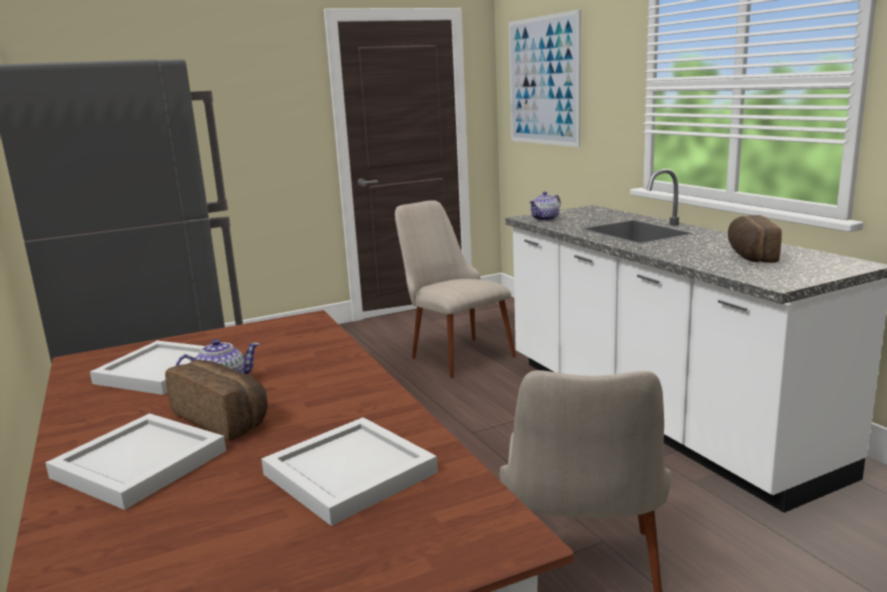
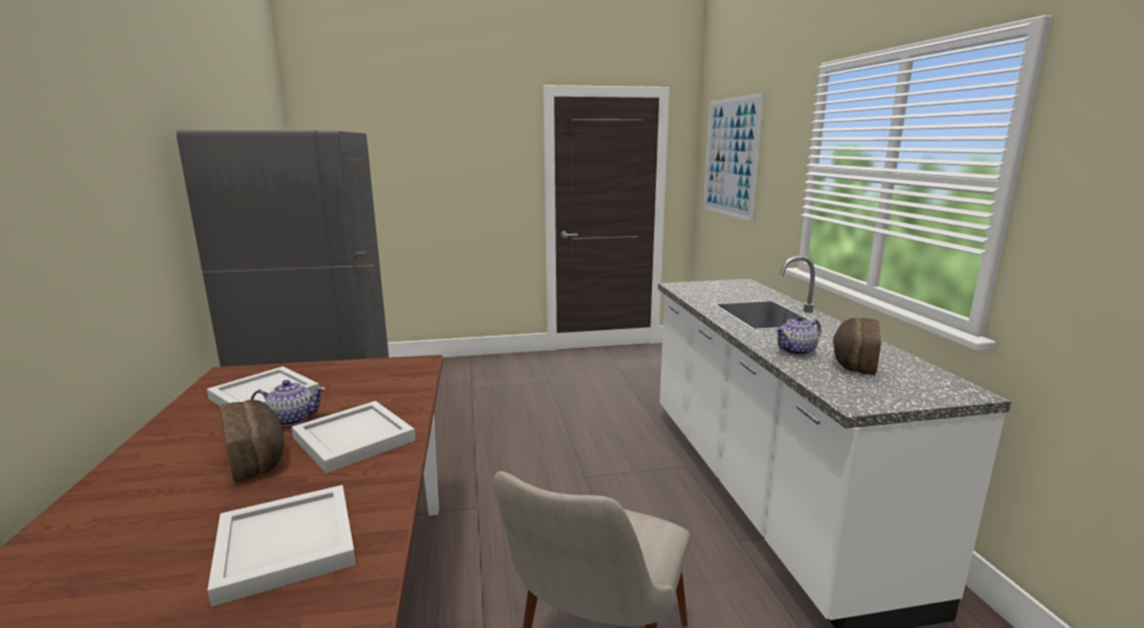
camera: 15 degrees right, 0 degrees up
(142, 463) = (155, 491): white tray -> white tray (356, 439)
(453, 352) = (612, 393): beige chair -> none
(545, 219) = (691, 289): teapot -> teapot (796, 351)

